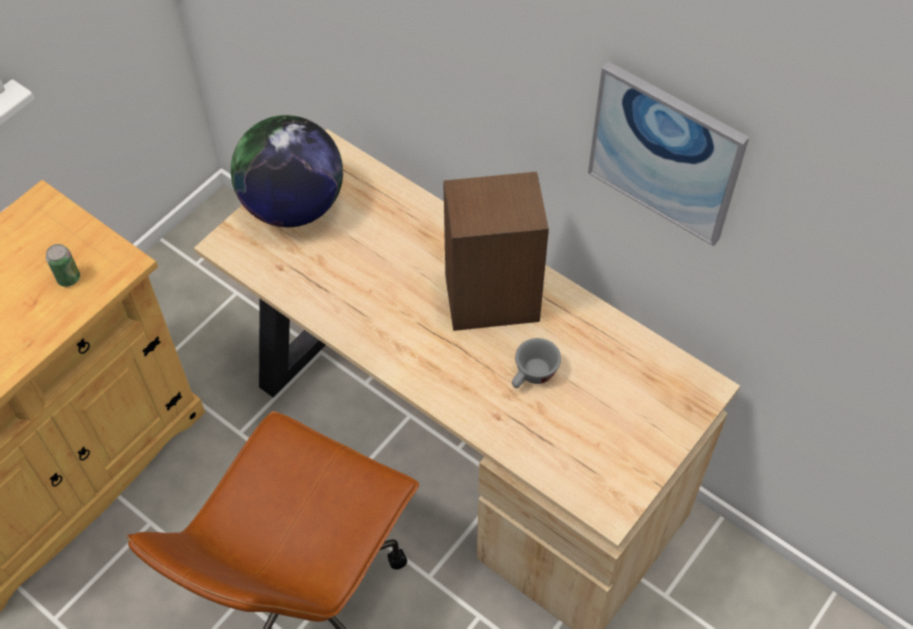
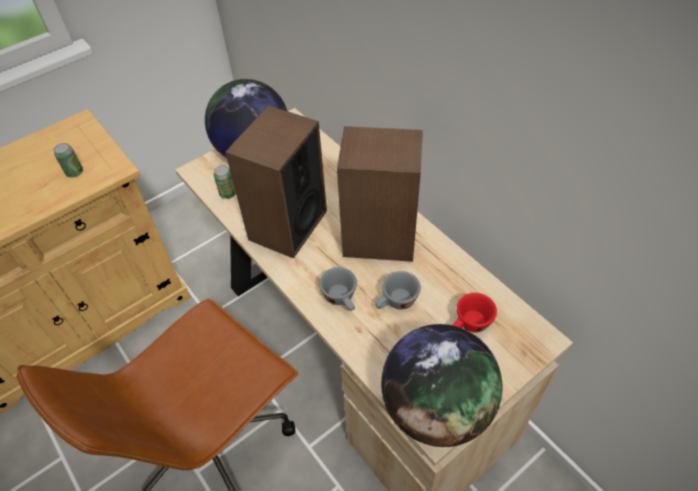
camera: 15 degrees right, 5 degrees down
(279, 270) = (228, 193): none -> can
(371, 301) = (287, 225): none -> speaker
(467, 384) = (342, 299): none -> grey cup
(606, 487) = (436, 408): none -> globe
(623, 387) = (469, 325): none -> red cup
(665, 153) = (532, 110): picture -> none

